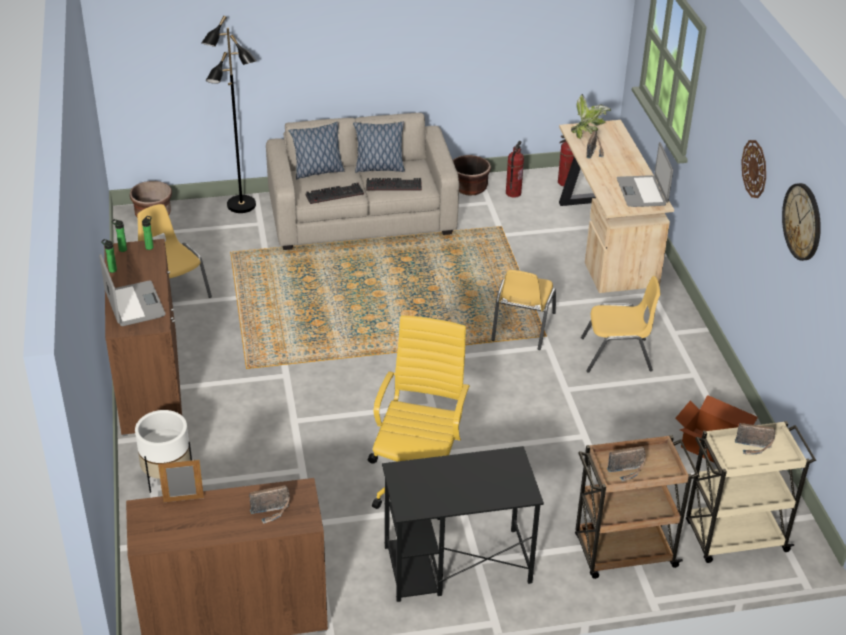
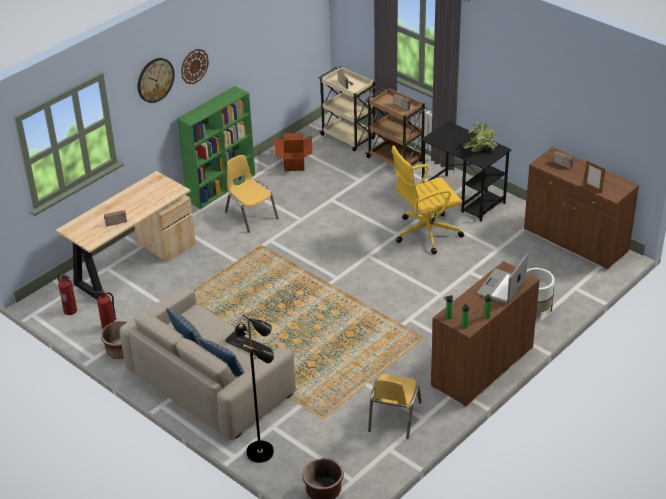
camera: 125 degrees left, 0 degrees up
(394, 185) = (207, 326): keyboard -> none
(522, 326) = (261, 257): yellow chair -> none
(588, 132) = (89, 235): potted plant -> potted plant (480, 149)
(642, 192) = (148, 187): laptop -> none
(705, 360) = (221, 187): none -> green bookcase
(802, 221) = (244, 32): wall clock -> wall clock (155, 80)

